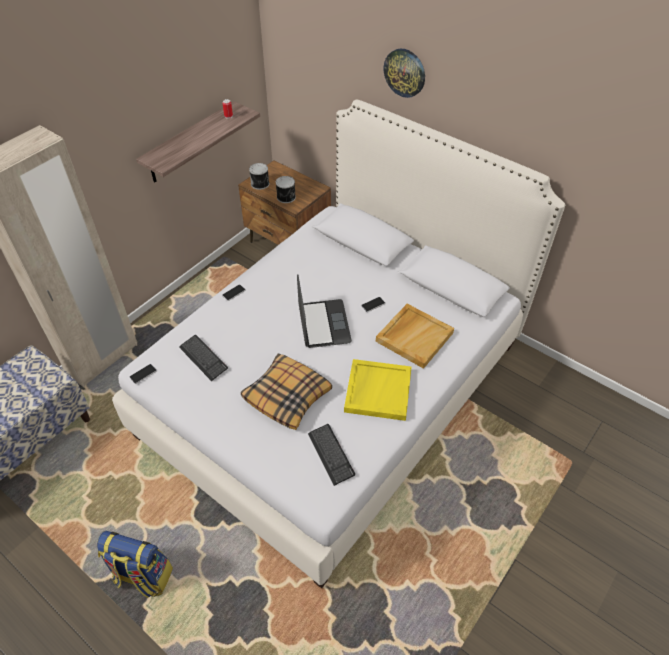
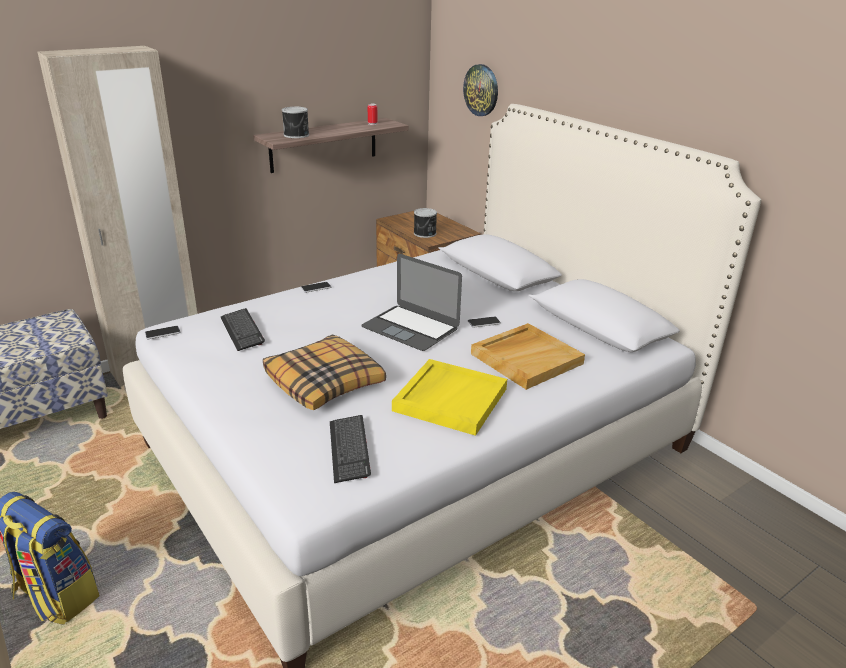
camera: 15 degrees right, 20 degrees down
(260, 184) = (401, 221): can -> can (297, 135)
(324, 323) = (410, 327): laptop -> laptop turned 120 degrees clockwise
(405, 72) = (570, 62): wall clock -> wall clock (481, 90)

